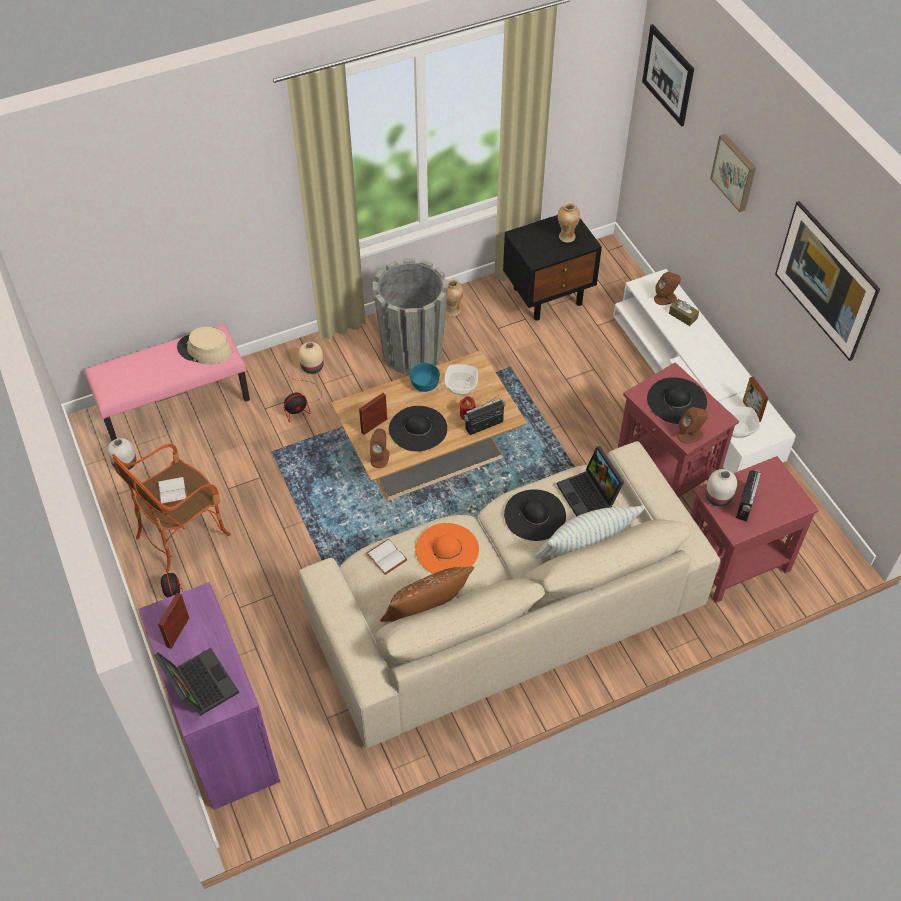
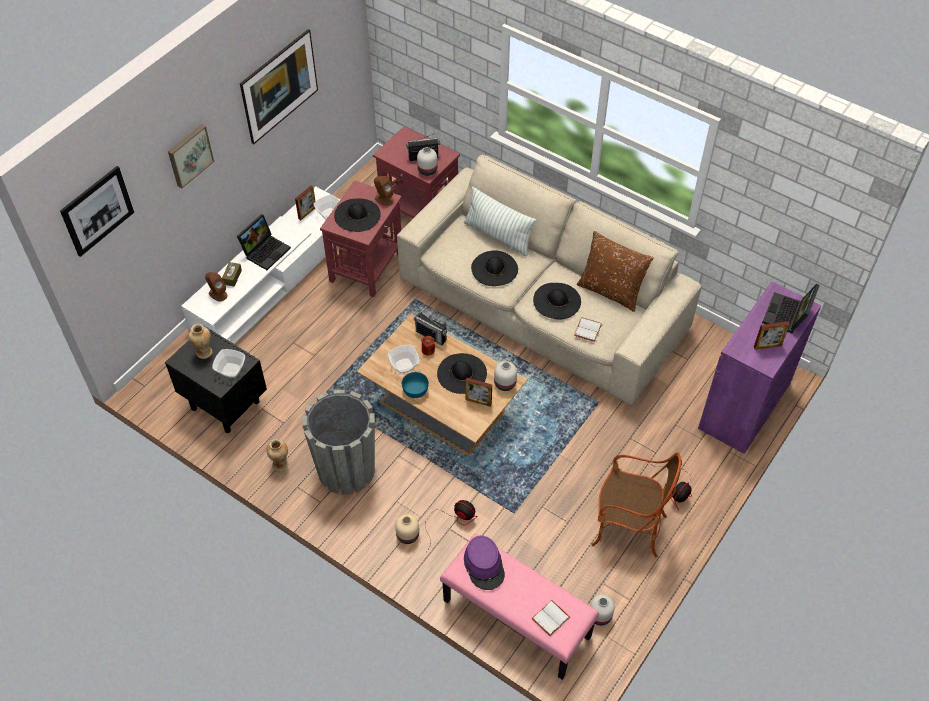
camera: 120 degrees left, 0 degrees up
(171, 491) = (629, 505): white book -> white book (551, 619)
(205, 350) = (484, 565): beige hat -> purple hat
(380, 457) = (504, 383): brown speaker -> white vase
(447, 549) = (557, 301): orange hat -> black hat
(532, 248) = (231, 370): none -> bowl
(590, 495) = (457, 248): laptop -> laptop (266, 250)

